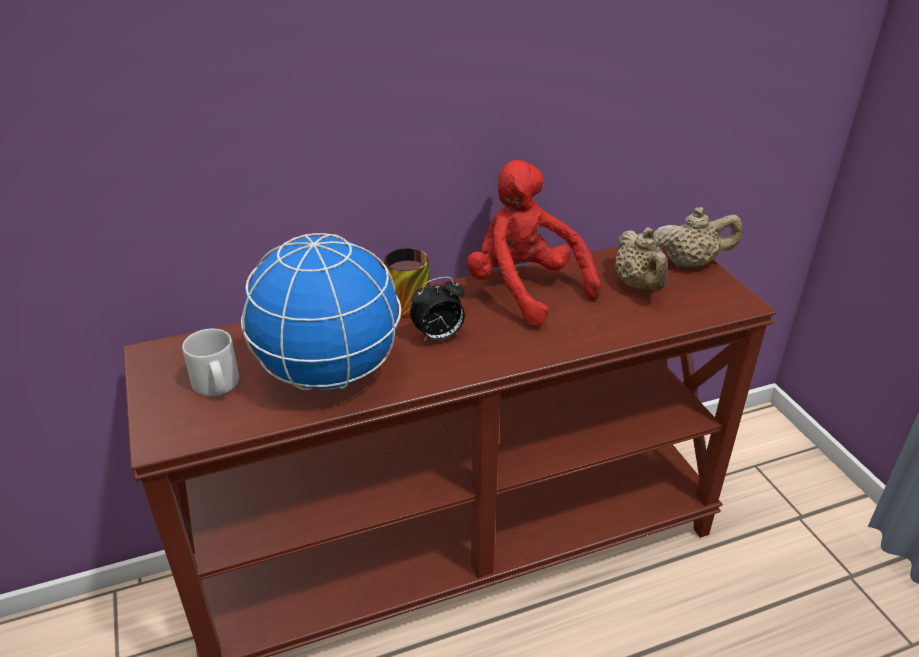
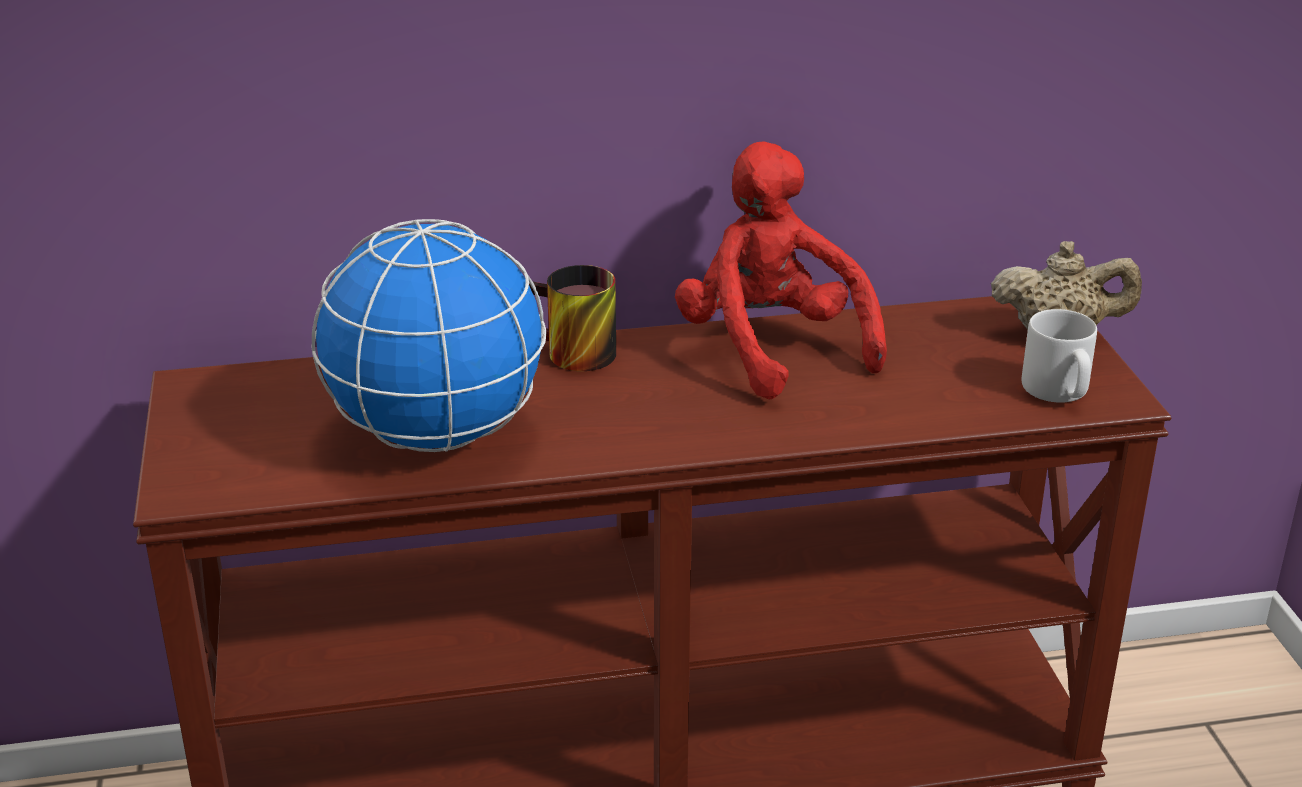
camera: 10 degrees right, 5 degrees down
(217, 386) = (273, 434): grey mug -> grey mug (1058, 391)
(438, 337) = (614, 401): alarm clock -> none
(639, 286) = (958, 359): beige teapot -> none

